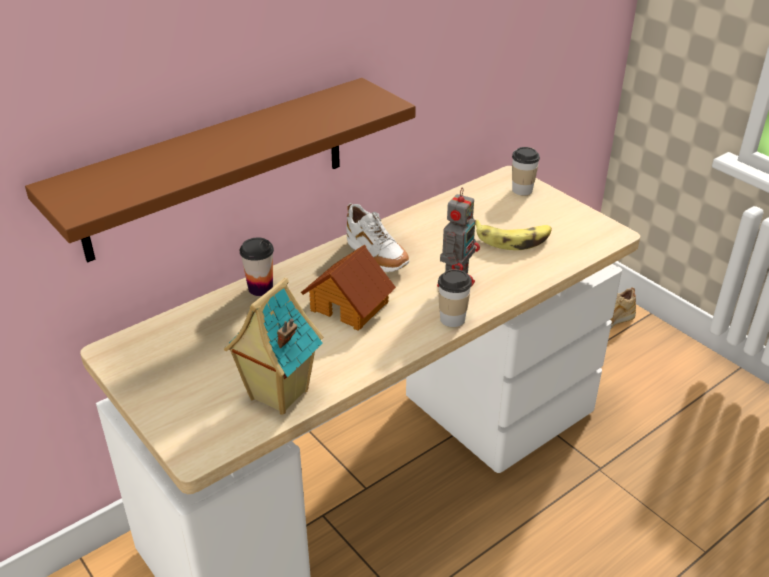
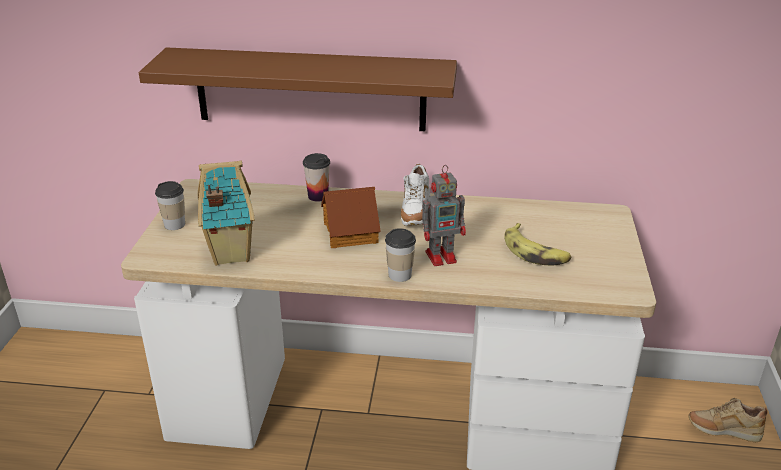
camera: 45 degrees right, 5 degrees down
(522, 190) = (605, 225): cup -> cup (174, 224)

